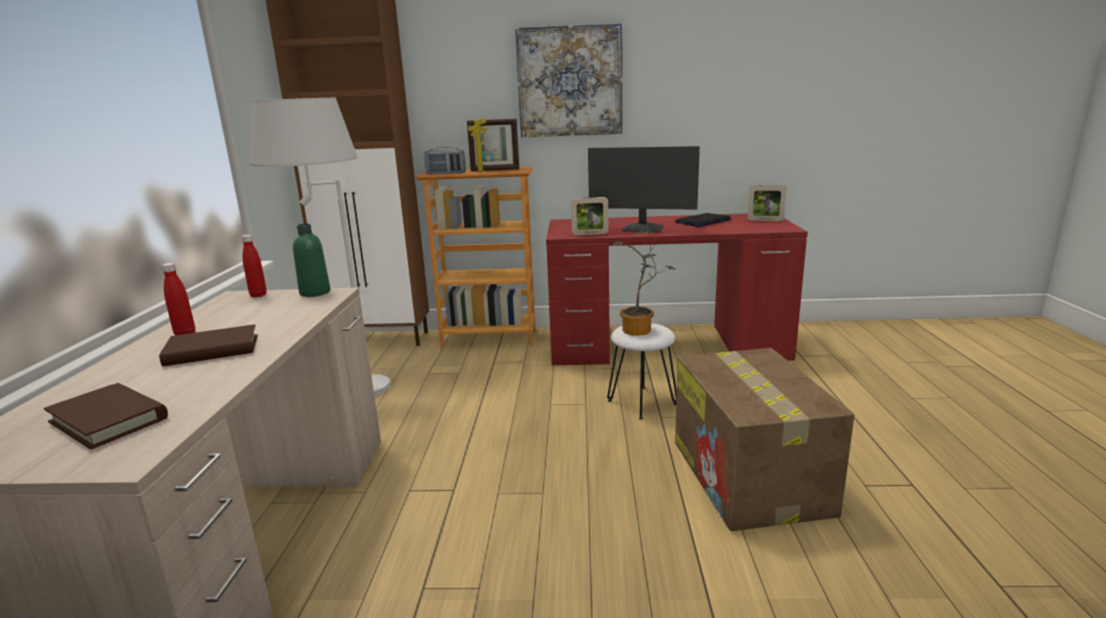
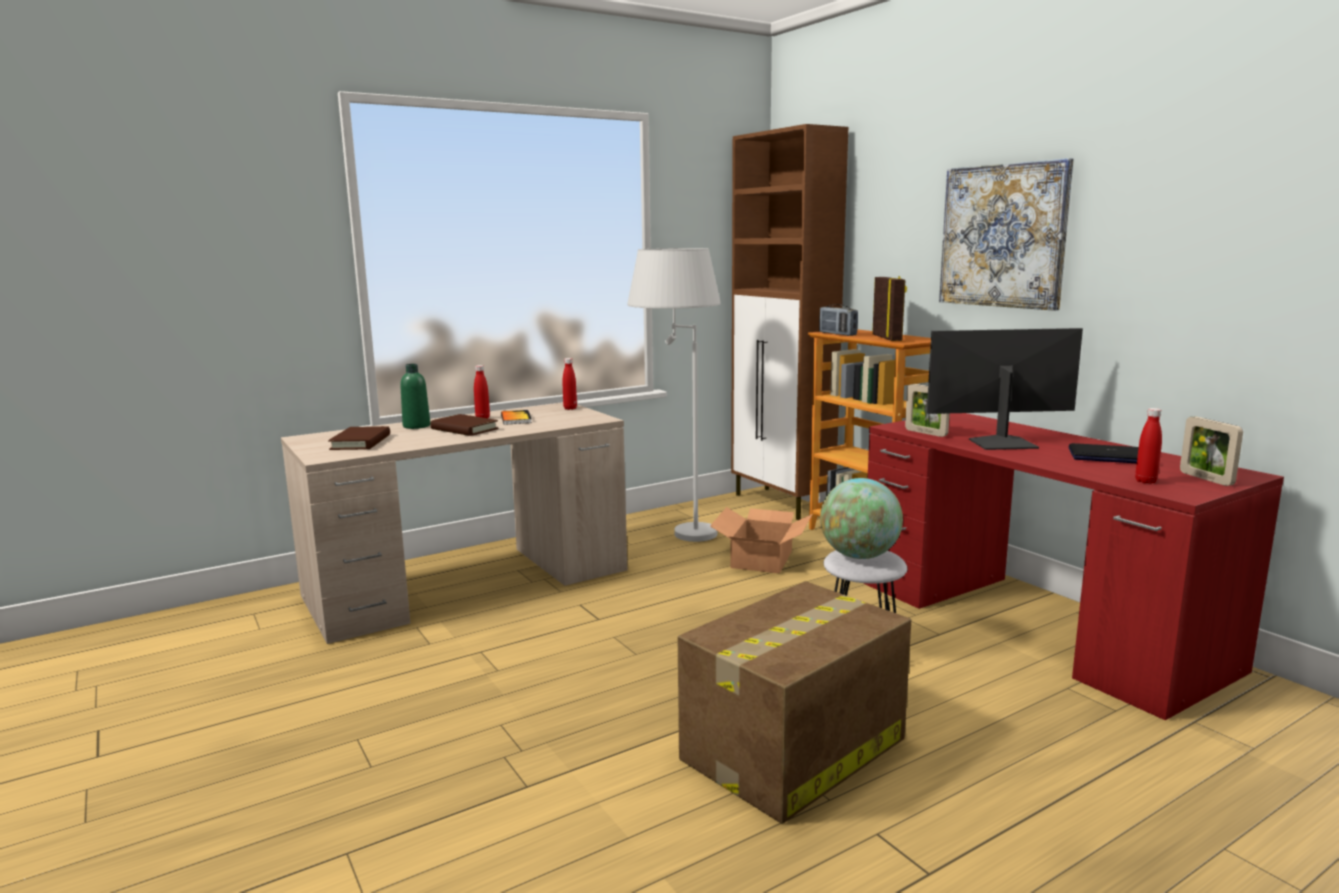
camera: 55 degrees right, 5 degrees down
(235, 321) = (516, 419): none -> book
(315, 293) = (594, 416): green bottle -> green bottle (416, 426)
(460, 381) = (762, 559): none -> cardboard box
(495, 170) = (887, 338): picture frame -> picture frame turned 150 degrees counterclockwise
(640, 331) = (859, 556): potted plant -> globe
(643, 228) = (1001, 443): monitor -> monitor turned 105 degrees clockwise
(757, 227) = (1145, 481): none -> red bottle

